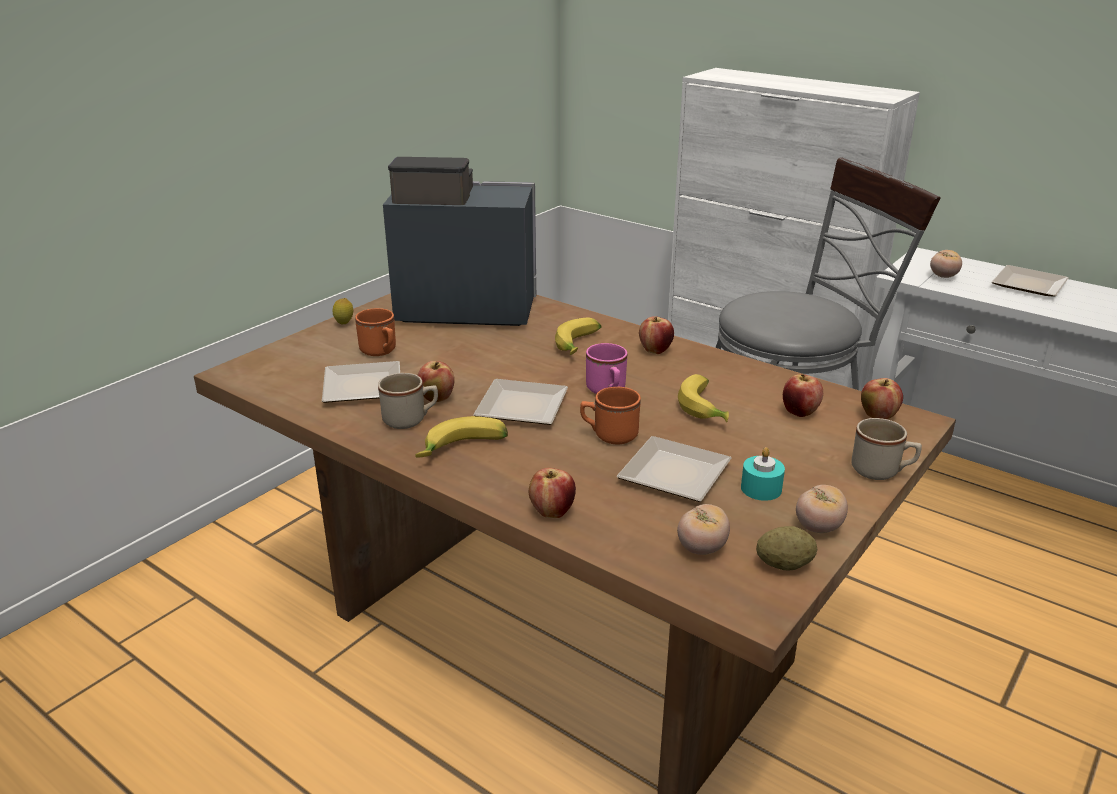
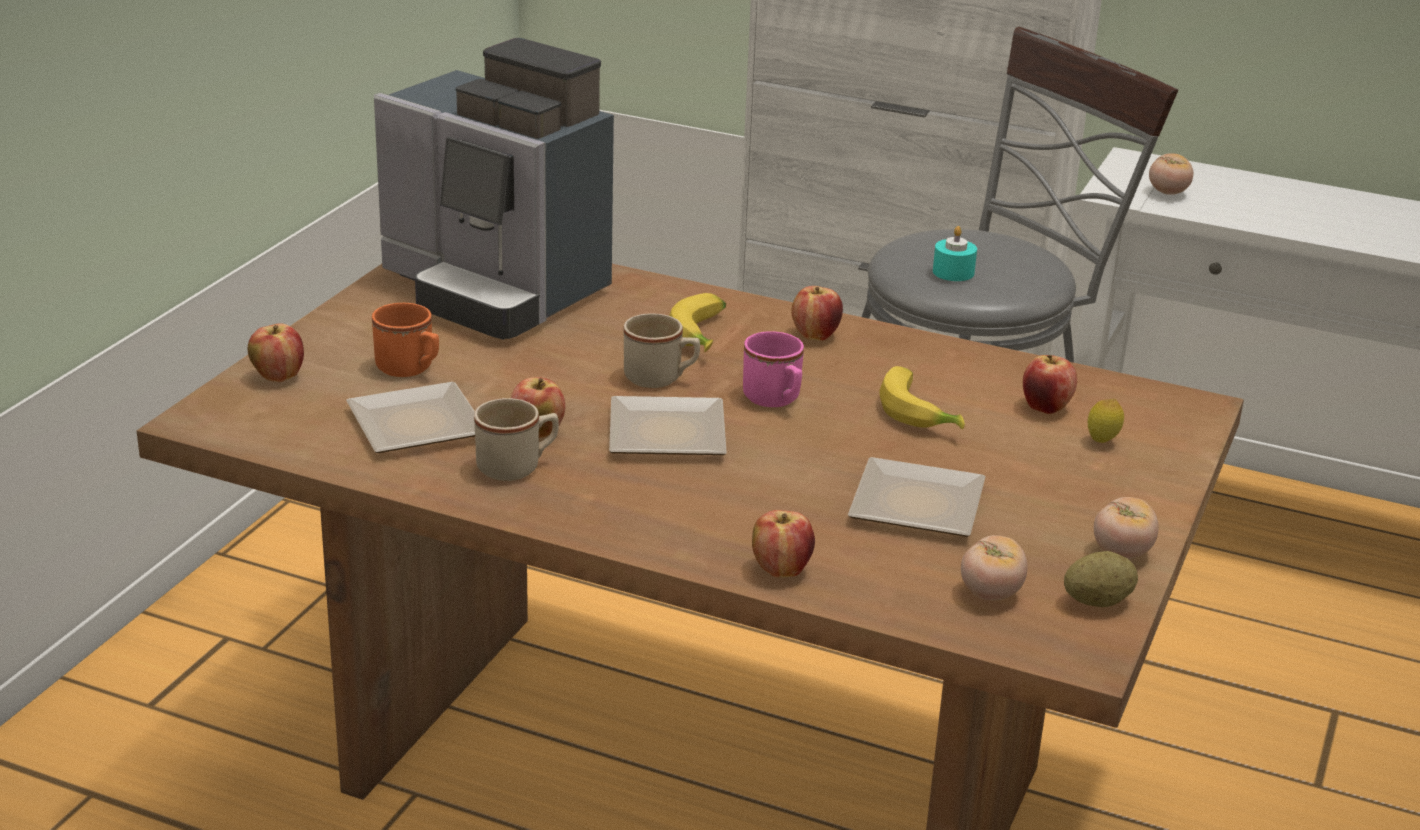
camera: 15 degrees left, 0 degrees up
(344, 324) = (325, 330): lemon -> lemon (1102, 442)
(461, 308) = (494, 291): coffee machine -> coffee machine turned 135 degrees counterclockwise
(463, 450) = (617, 501): banana -> none
(609, 435) = (807, 462): orange mug -> none
(761, 488) = (1034, 513): turquoise candle -> turquoise candle (953, 272)
(878, 416) = (1146, 404): apple -> apple (278, 377)
(882, 471) = (1175, 476): beige mug -> beige mug (661, 379)
(1027, 284) = (1281, 197): plate -> none

